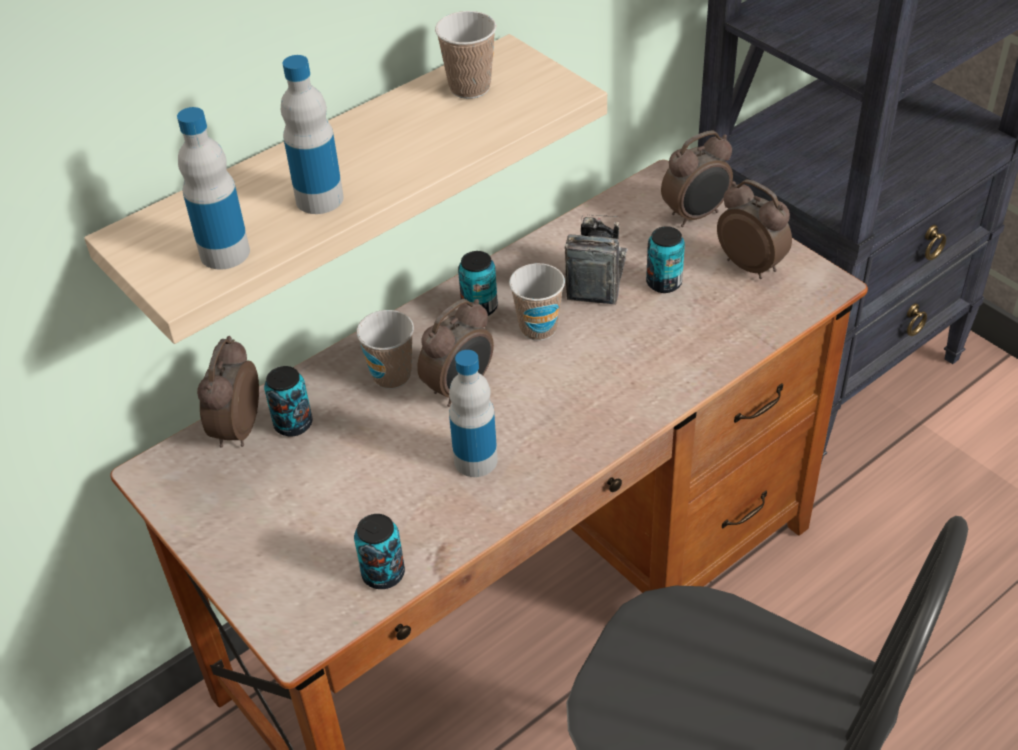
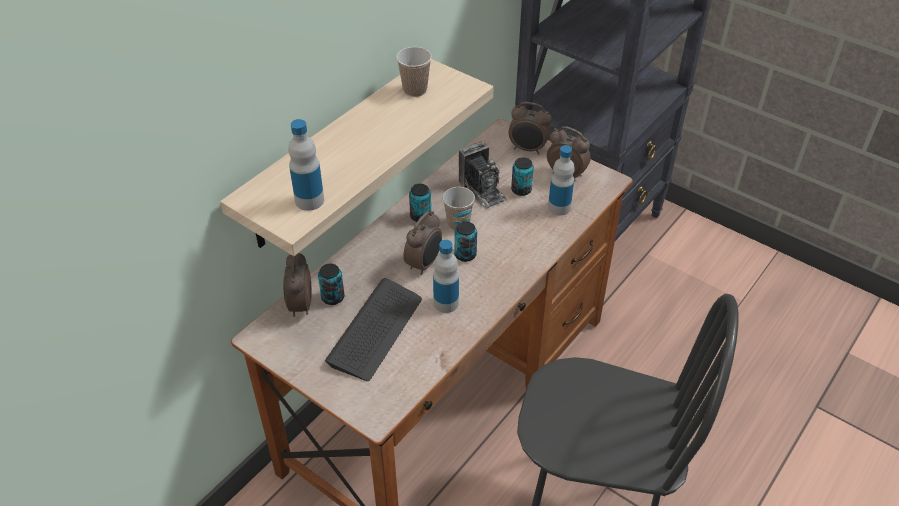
camera: 15 degrees left, 0 degrees up
(319, 199) = (352, 163): bottle -> bottle (559, 207)
(344, 490) = (375, 330): none -> keyboard
(383, 574) = (413, 373): can -> can (465, 255)
(391, 376) = (382, 262): cup -> none
(597, 276) = (482, 190): camera -> camera turned 150 degrees clockwise
(696, 215) = (528, 149): alarm clock -> alarm clock turned 60 degrees clockwise

